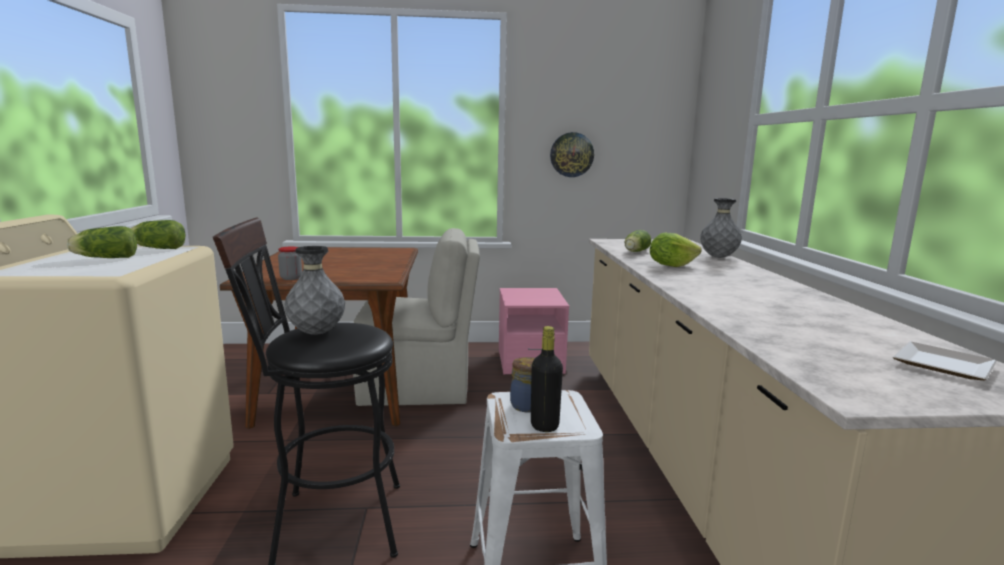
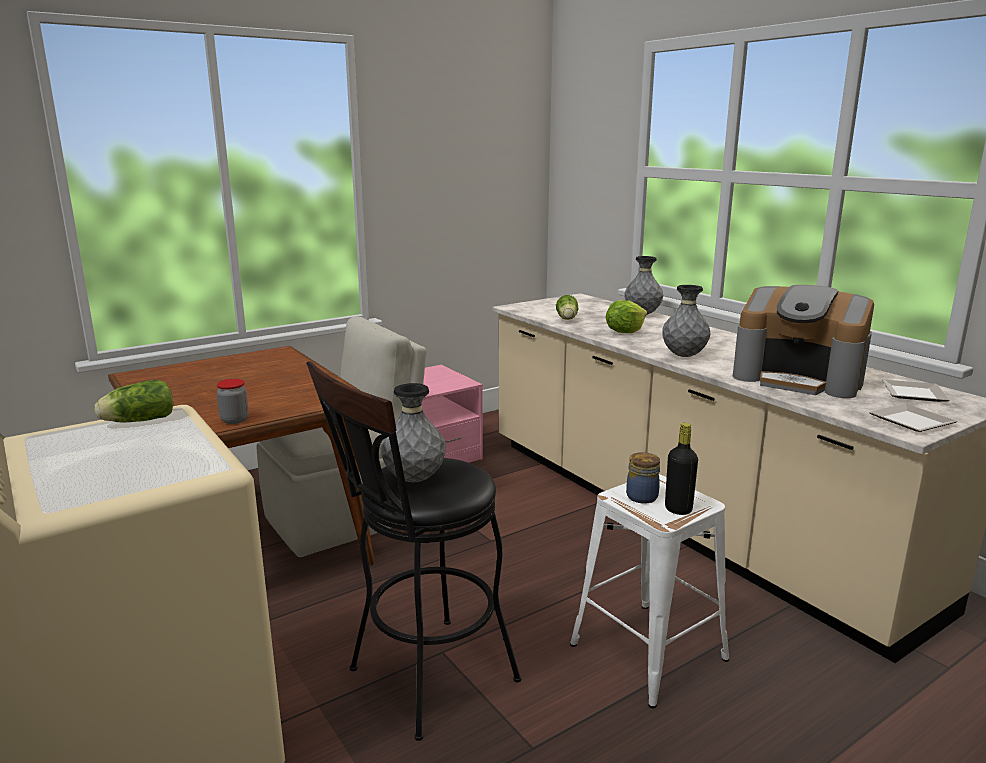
camera: 30 degrees left, 5 degrees up
(104, 258) = (120, 450): lettuce -> none
(571, 154) = (436, 206): wall clock -> none
(693, 288) = (684, 356): none -> grey vase
(794, 324) = (798, 378): none -> coffee machine
(874, 388) = (908, 421): none -> plate

